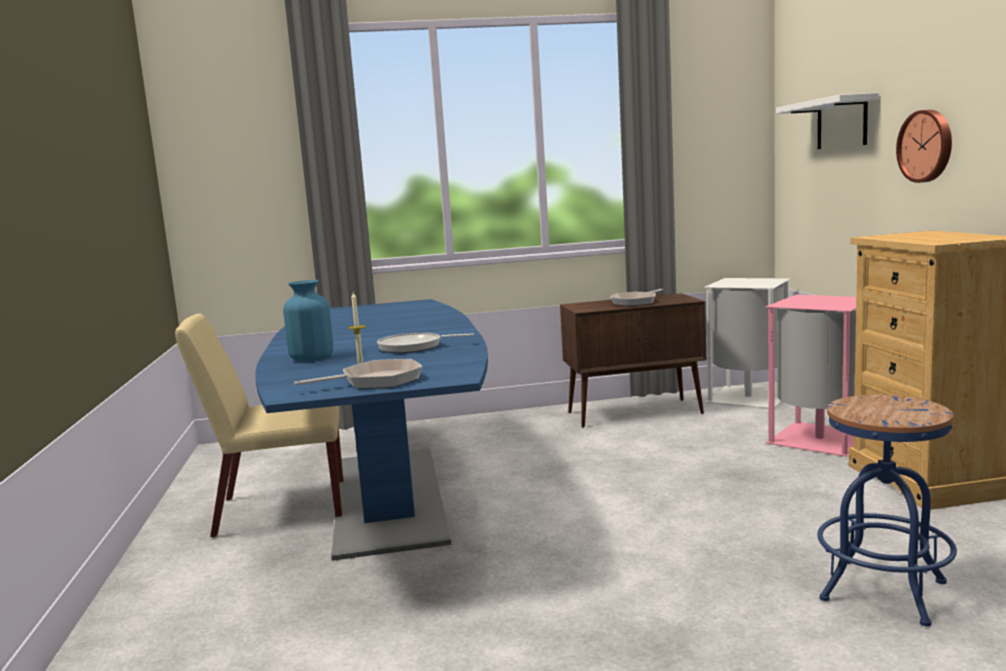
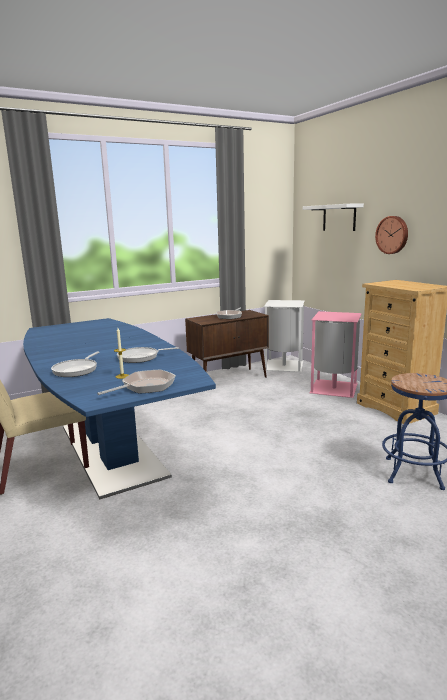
camera: 20 degrees left, 5 degrees up
(312, 358) = (77, 370): blue vase -> frying pan

